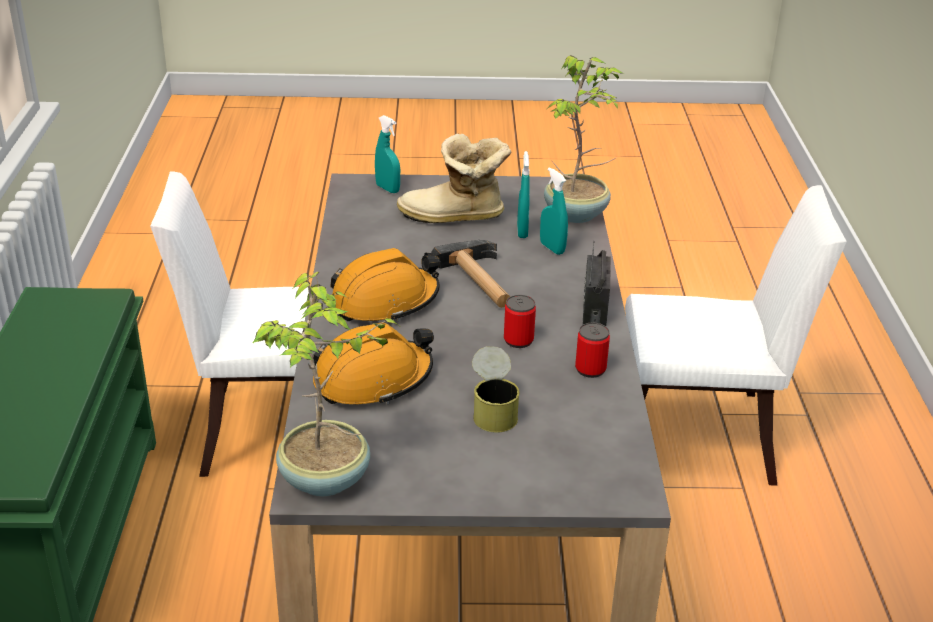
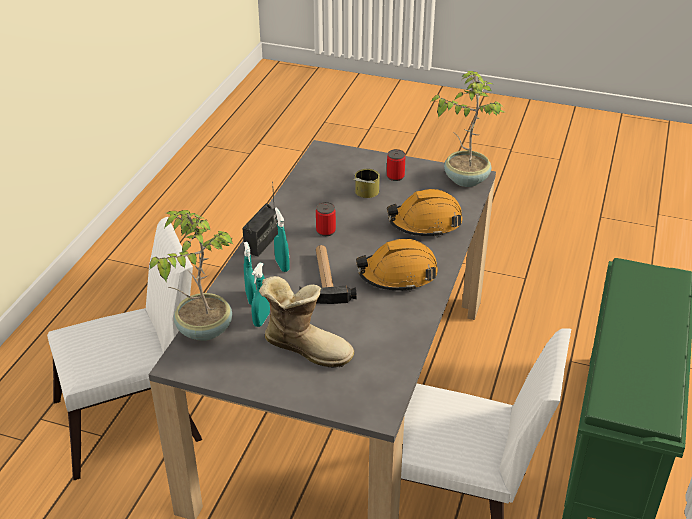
camera: 160 degrees left, 5 degrees up
(387, 189) = (348, 397): turquoise spray bottle -> turquoise spray bottle (282, 265)
(590, 369) = (296, 206): can -> can (395, 176)
(699, 438) = (138, 418): white chair -> white chair turned 135 degrees clockwise

